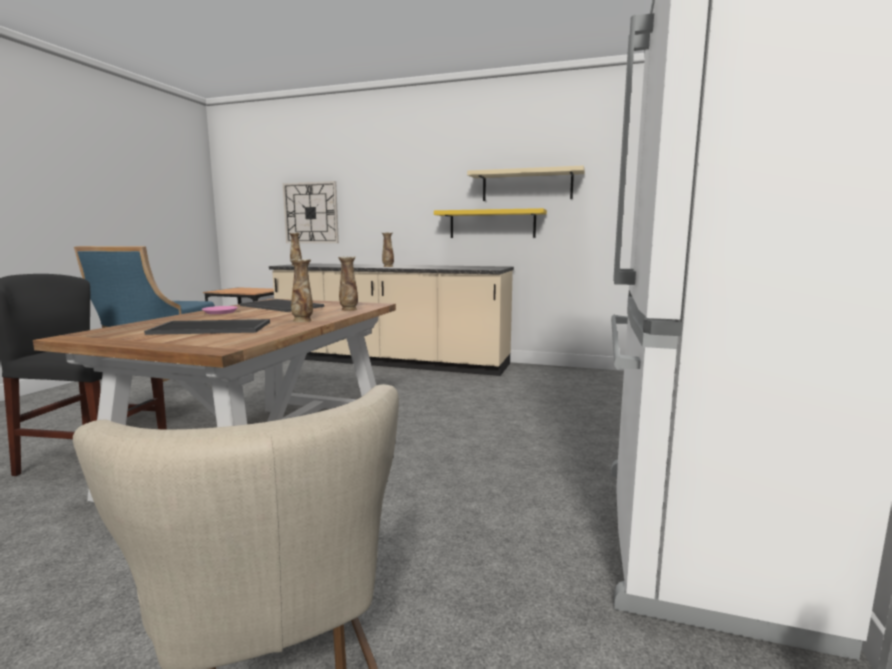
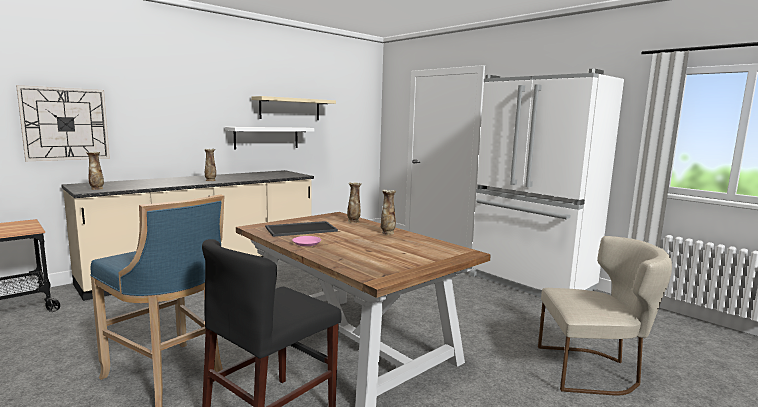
camera: 60 degrees left, 0 degrees up
(210, 328) = (390, 250): tray -> none
(492, 224) = (267, 137): yellow shelf -> white shelf

